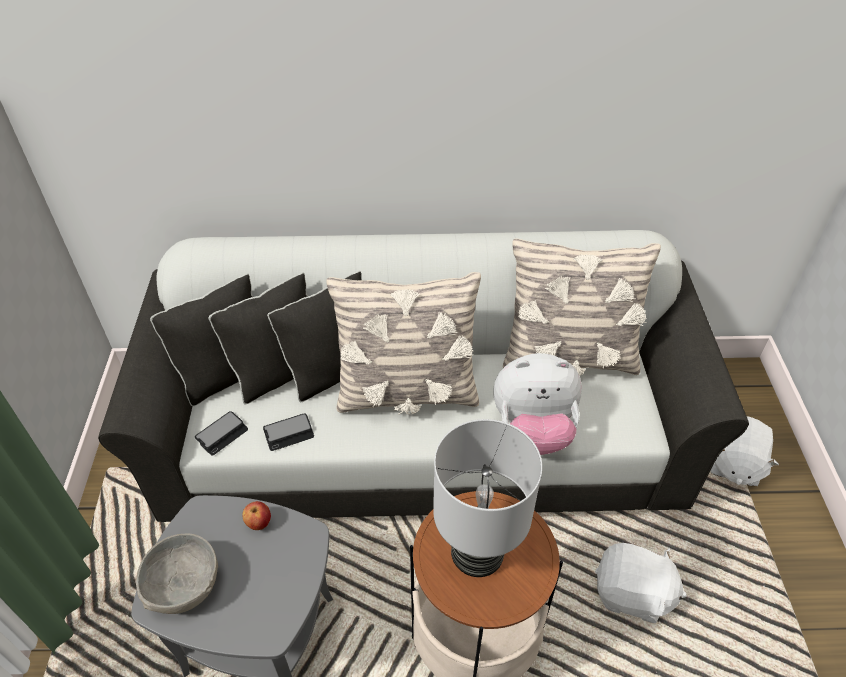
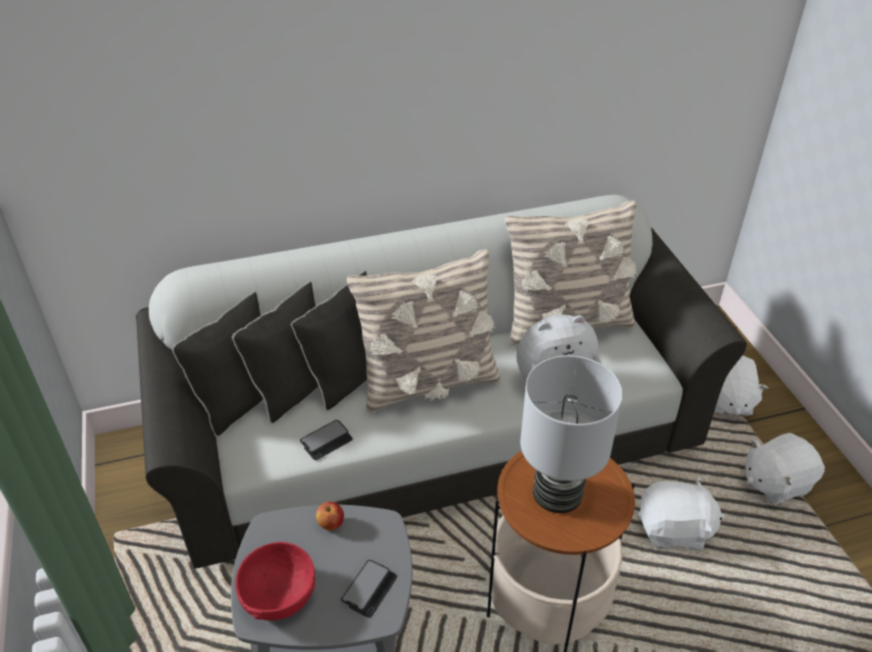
camera: 15 degrees left, 5 degrees down
(183, 585) = (278, 595): grey bowl -> red bowl
(222, 434) = (259, 455): phone -> phone (369, 589)
(759, 567) = (775, 483): none -> white plush toy

